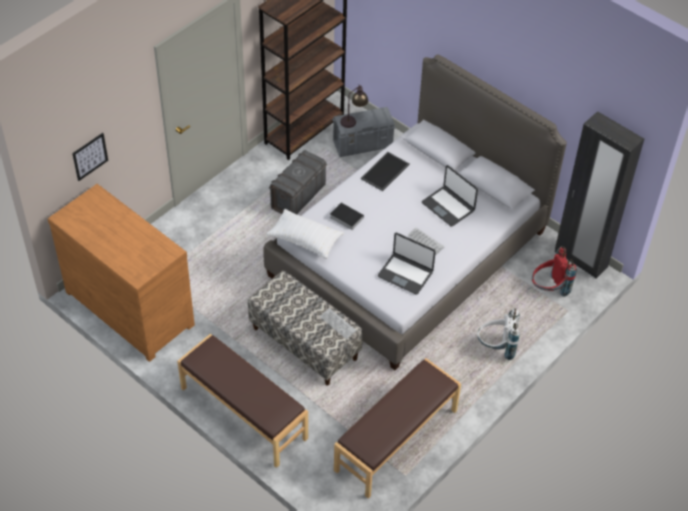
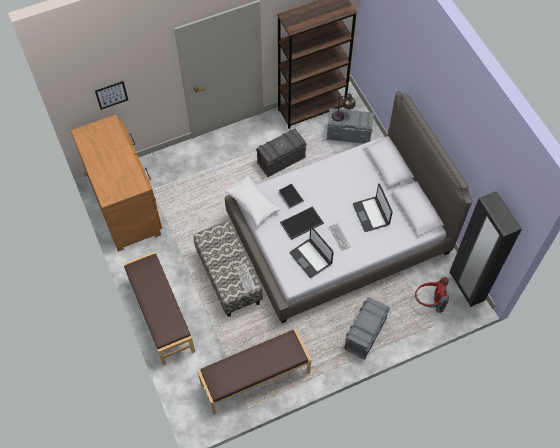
camera: 25 degrees right, 10 degrees up
(385, 172) = (338, 169): tray -> tray (301, 223)
(496, 348) = (365, 334): white backpack -> grey storage box

